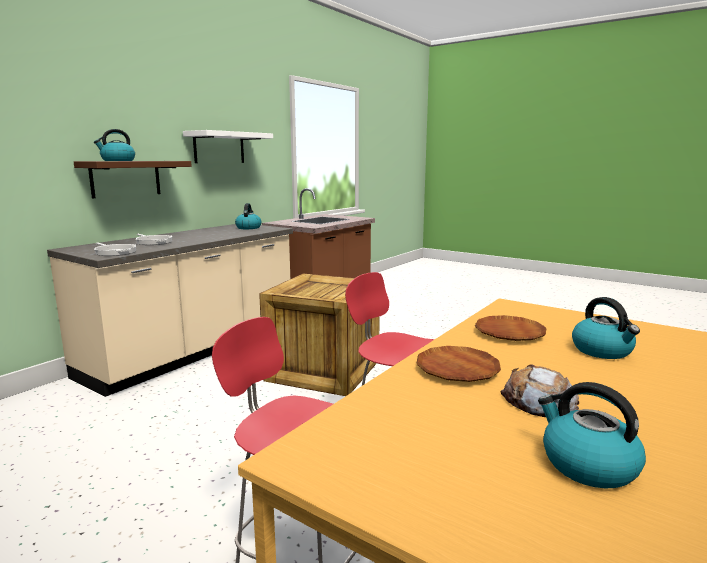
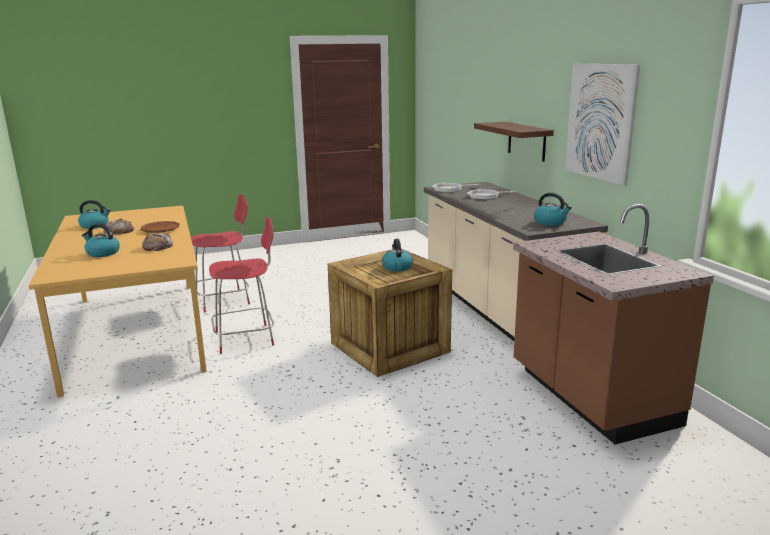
camera: 125 degrees right, 5 degrees up
(117, 160) = (500, 124): kettle -> kettle (397, 267)
(219, 147) = (600, 122): white shelf -> picture
(509, 333) = (158, 247): brown plate -> bread

